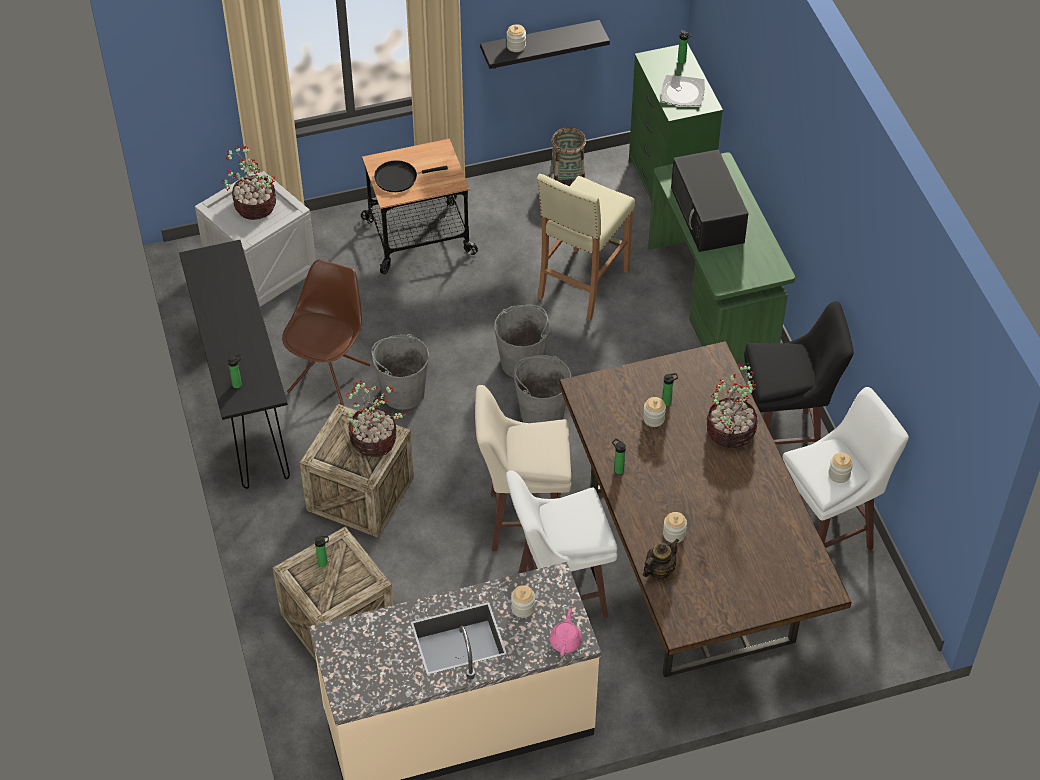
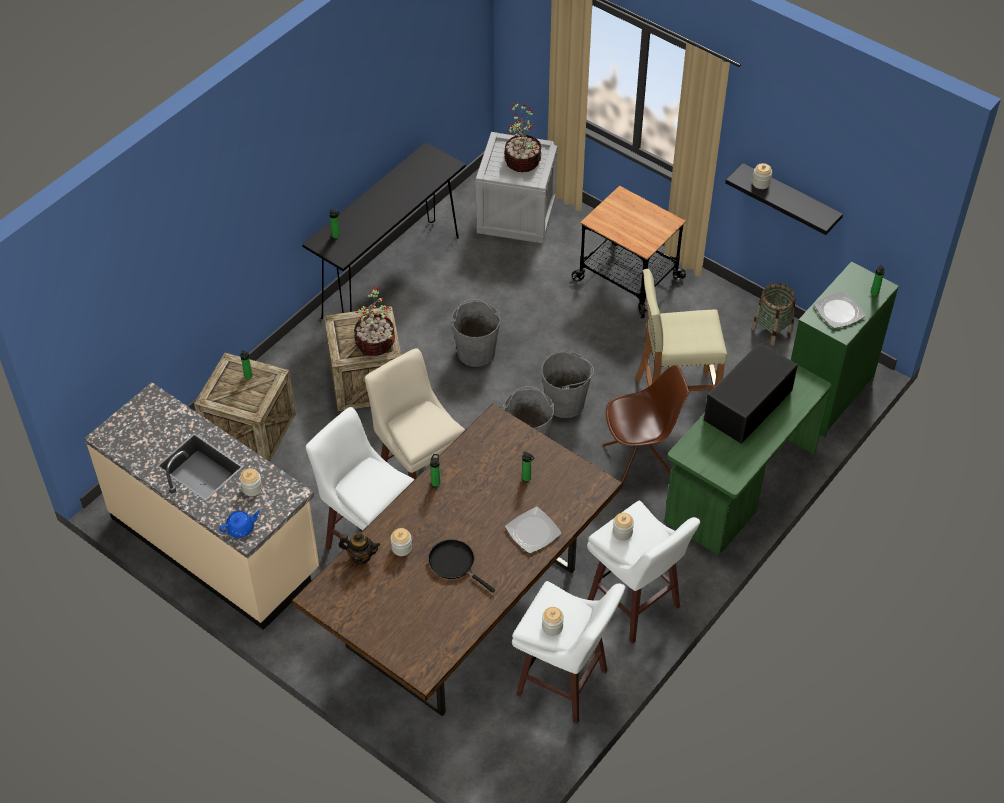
camera: 55 degrees right, 0 degrees up
(330, 377) = (454, 306): brown chair -> brown chair (640, 461)
(399, 178) = (618, 216): black frying pan -> black frying pan (454, 563)
(565, 641) = (241, 528): pink teapot -> blue teapot
(653, 419) = (503, 478): jar -> jar (622, 532)
(731, 430) = (533, 532): potted plant -> plate
(783, 440) = (635, 606): black stool -> white stool

